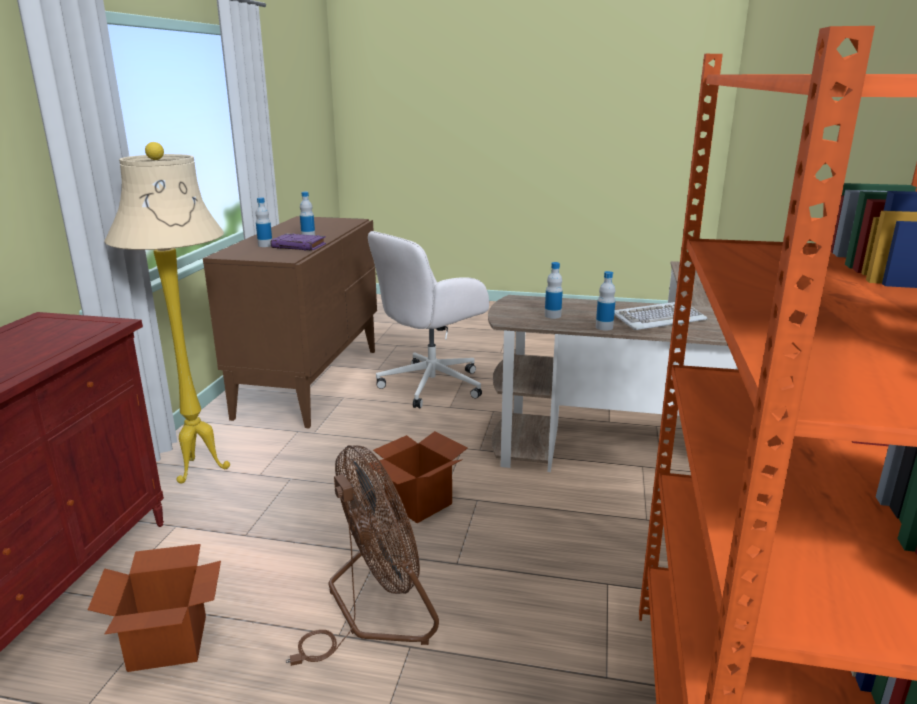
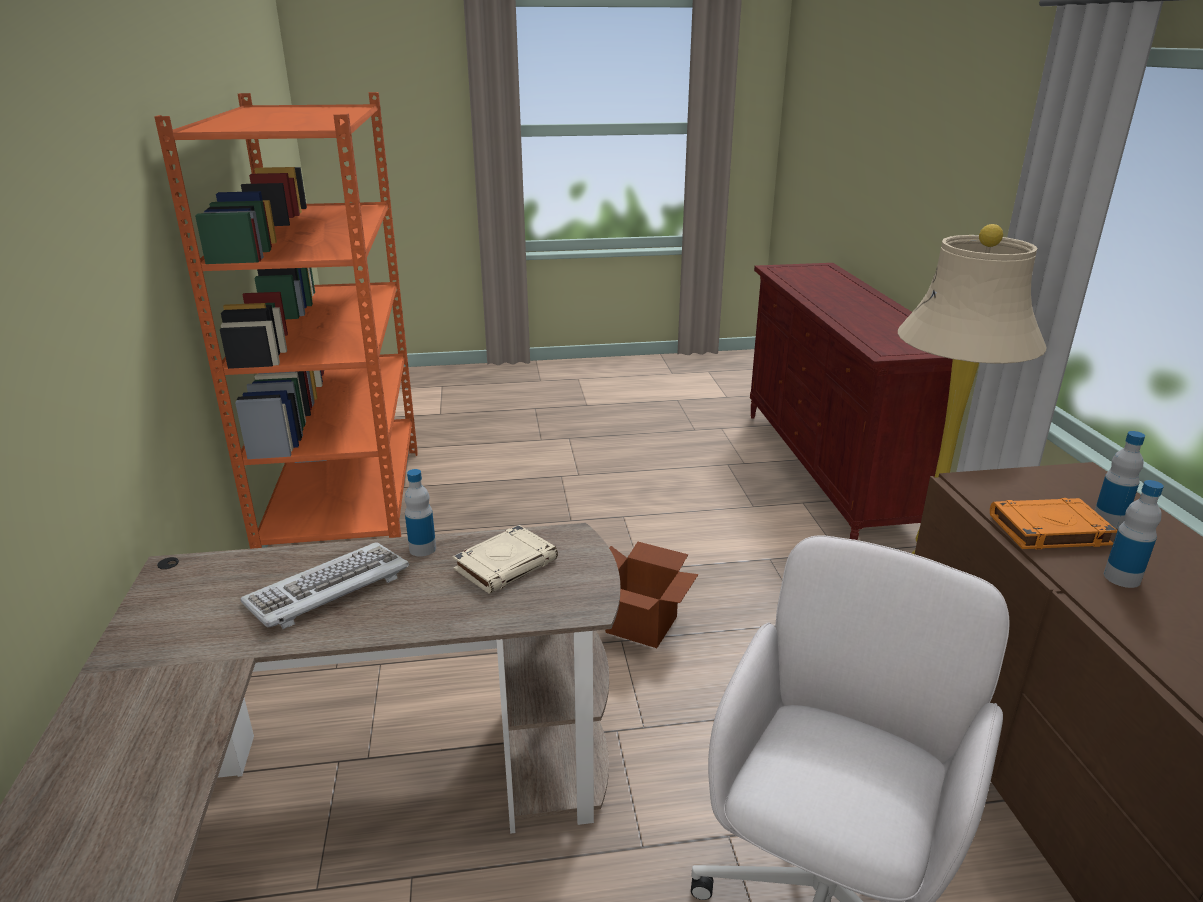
camera: 160 degrees right, 5 degrees up
(167, 643) = (725, 492): cardboard box -> none
(299, 246) = (1048, 530): purple book -> orange book
(366, 607) = (618, 533): brown fan -> none
(552, 316) = (506, 564): bottle -> beige book

